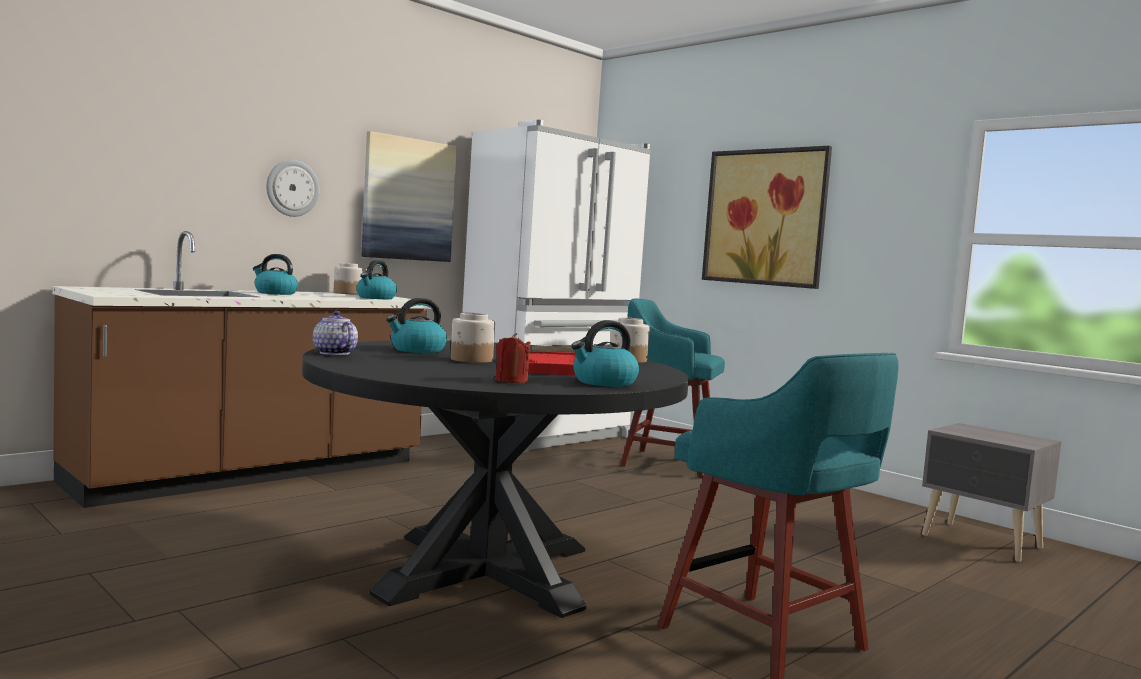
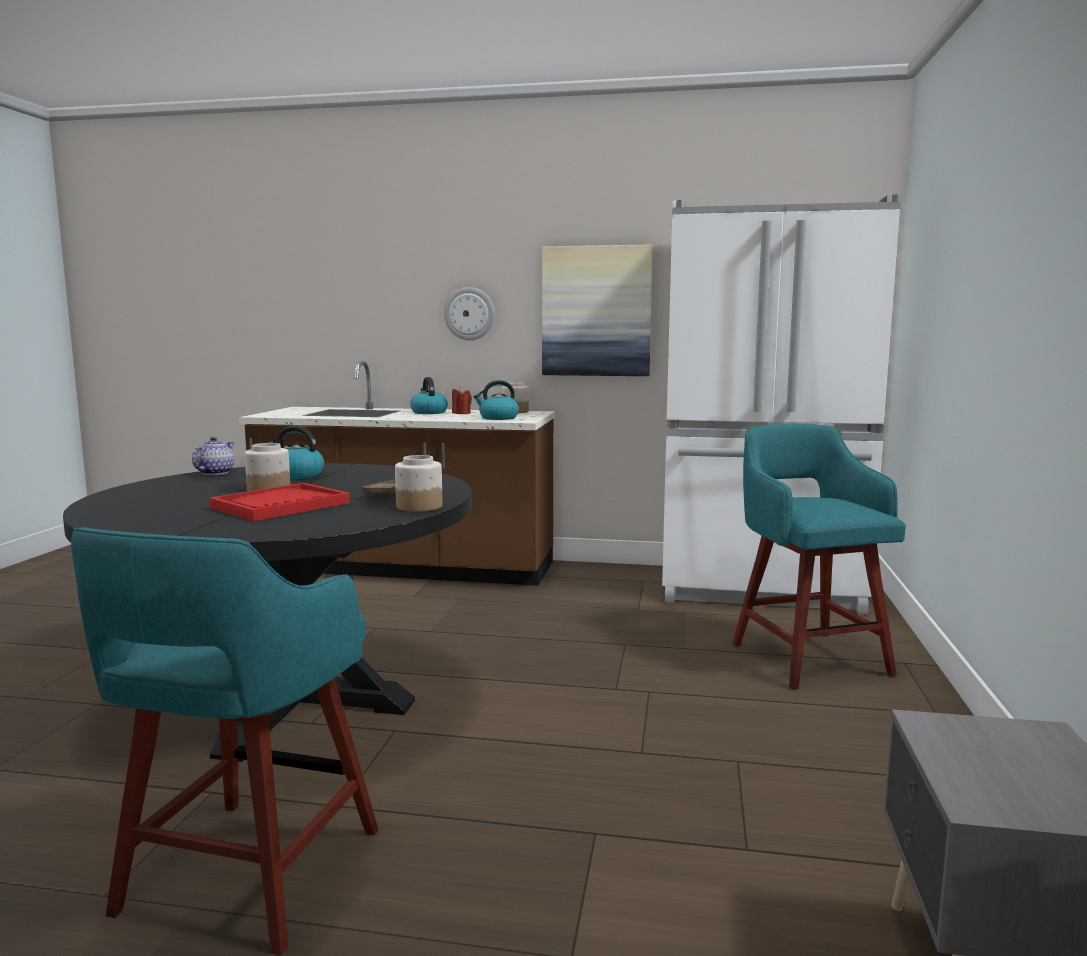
camera: 55 degrees right, 5 degrees up
(511, 381) = (145, 514): red candle -> red candle (461, 413)
(603, 382) = (199, 527): kettle -> none
(765, 217) = (991, 290): picture -> none

